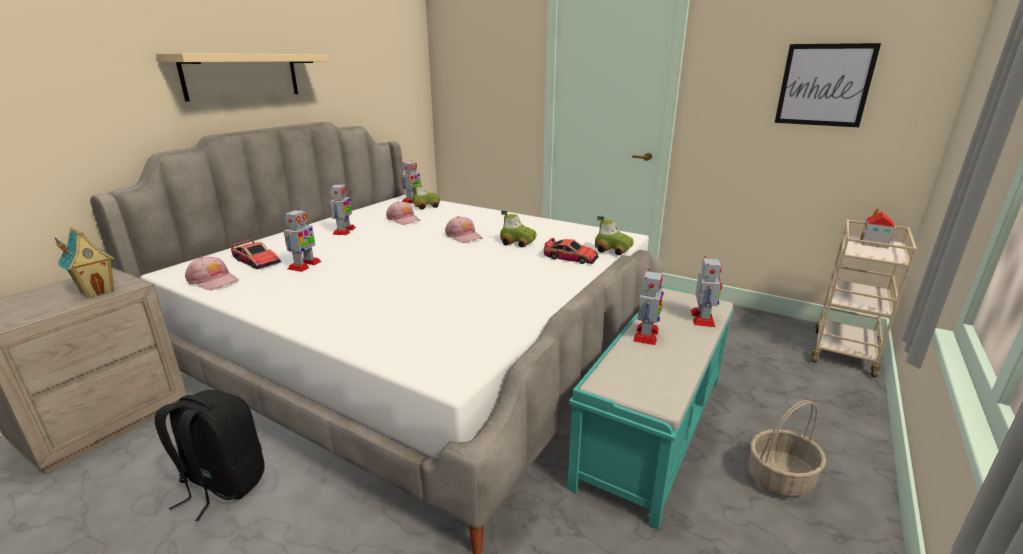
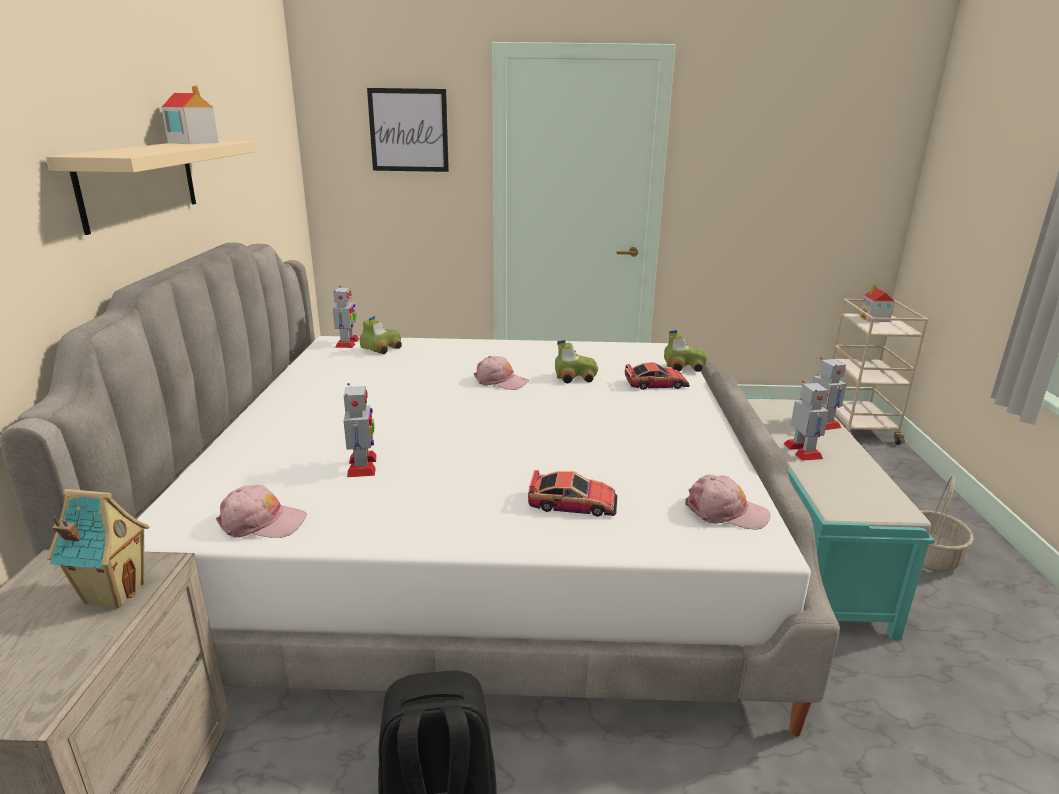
camera: 30 degrees left, 0 degrees up
(257, 261) = (277, 477): toy car -> toy car (573, 503)
(284, 53) = (192, 142): none -> toy house
(344, 231) = (328, 405): toy robot -> none
(403, 219) = (383, 372): pink cap -> pink cap (725, 511)
(824, 85) = (810, 167): picture -> picture (409, 130)

